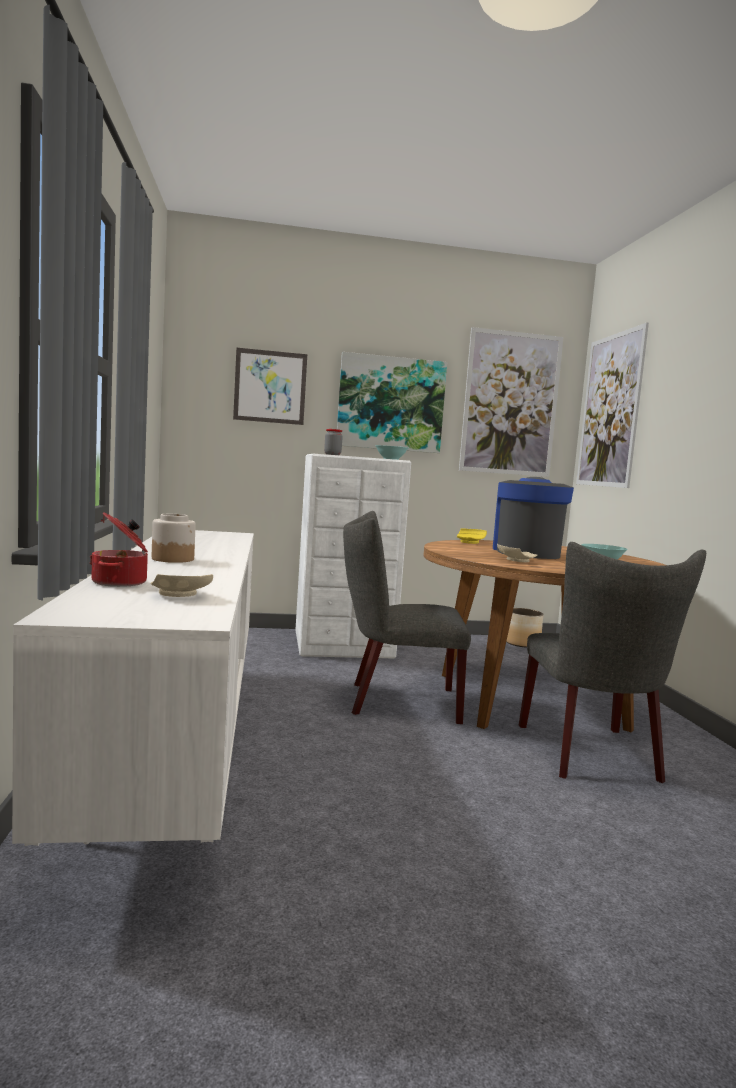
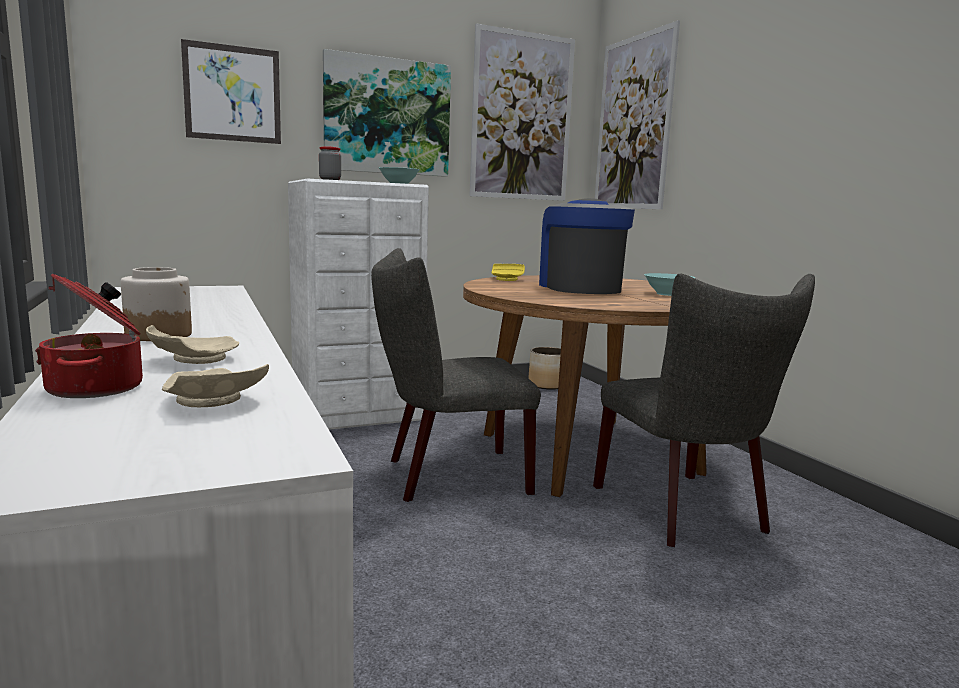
camera: 15 degrees left, 5 degrees up
(515, 560) = (583, 299): beige plate -> beige plate (192, 359)

